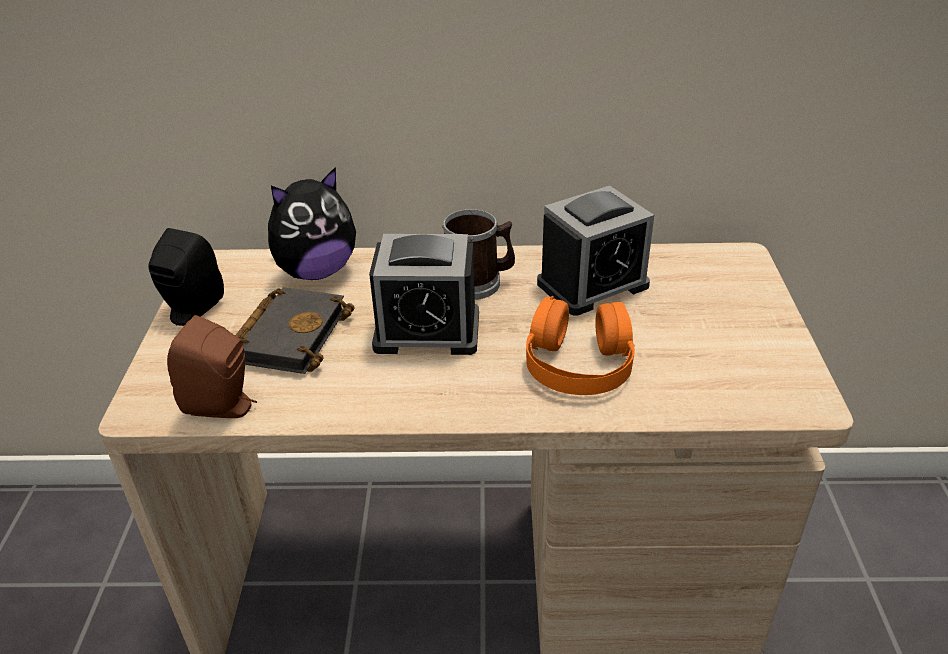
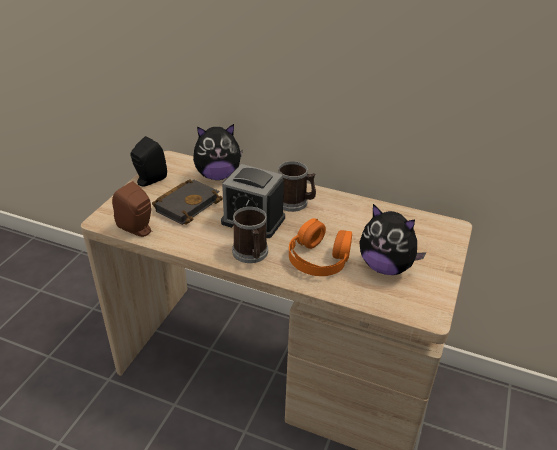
camera: 20 degrees right, 0 degrees up
(462, 390) = (251, 254): none -> mug
(592, 285) = (355, 220): alarm clock -> none
(690, 346) = (385, 267): none -> plush toy

